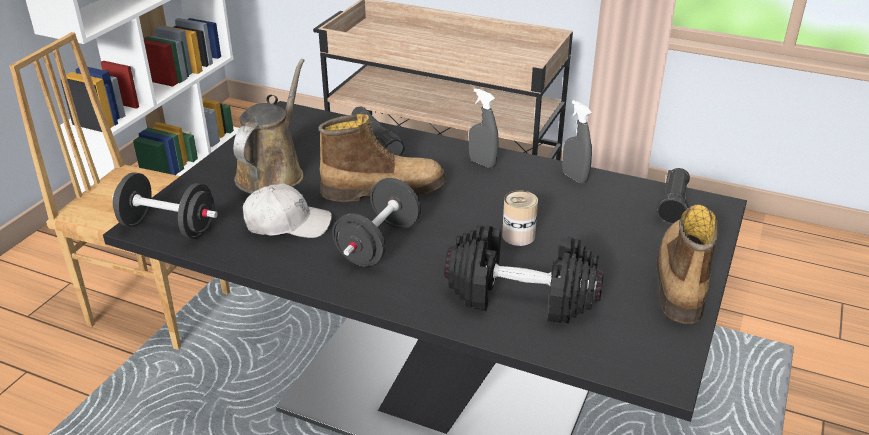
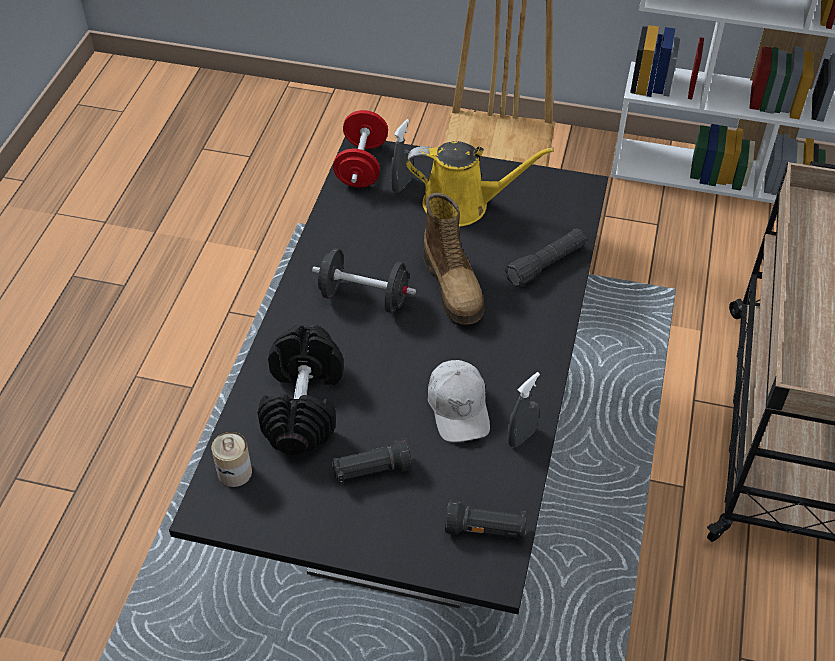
camera: 80 degrees right, 15 degrees up
(169, 227) = (361, 166): black dumbbell -> red dumbbell
(272, 173) = (462, 205): brown watering can -> yellow watering can
(287, 224) = (382, 233): white cap -> white cap (459, 408)
(482, 163) = (528, 355): grey spray bottle -> grey spray bottle (402, 185)
(518, 236) = (397, 396): can -> can (234, 472)
(610, 259) = (371, 471): none -> black flashlight
(680, 279) = (349, 529): boot -> none

